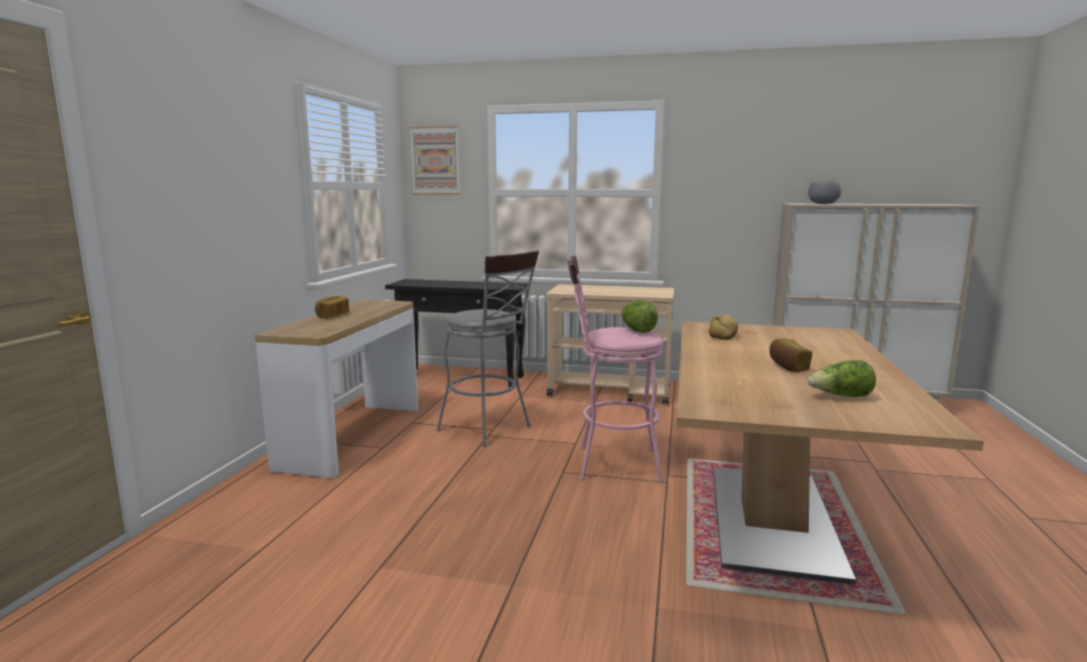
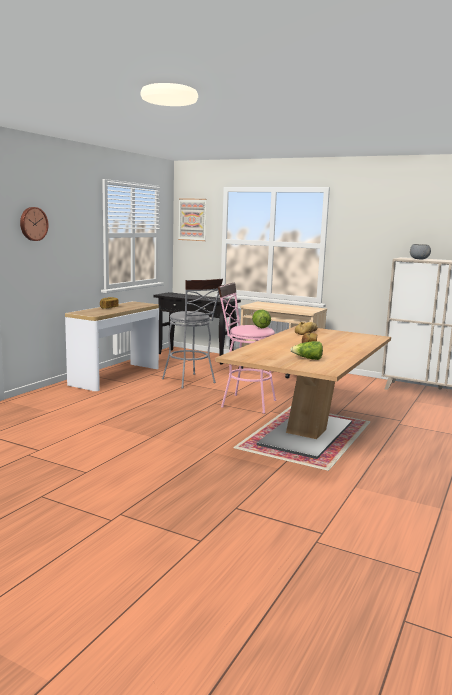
camera: 15 degrees right, 0 degrees up
(173, 158) = (33, 224): none -> wall clock

